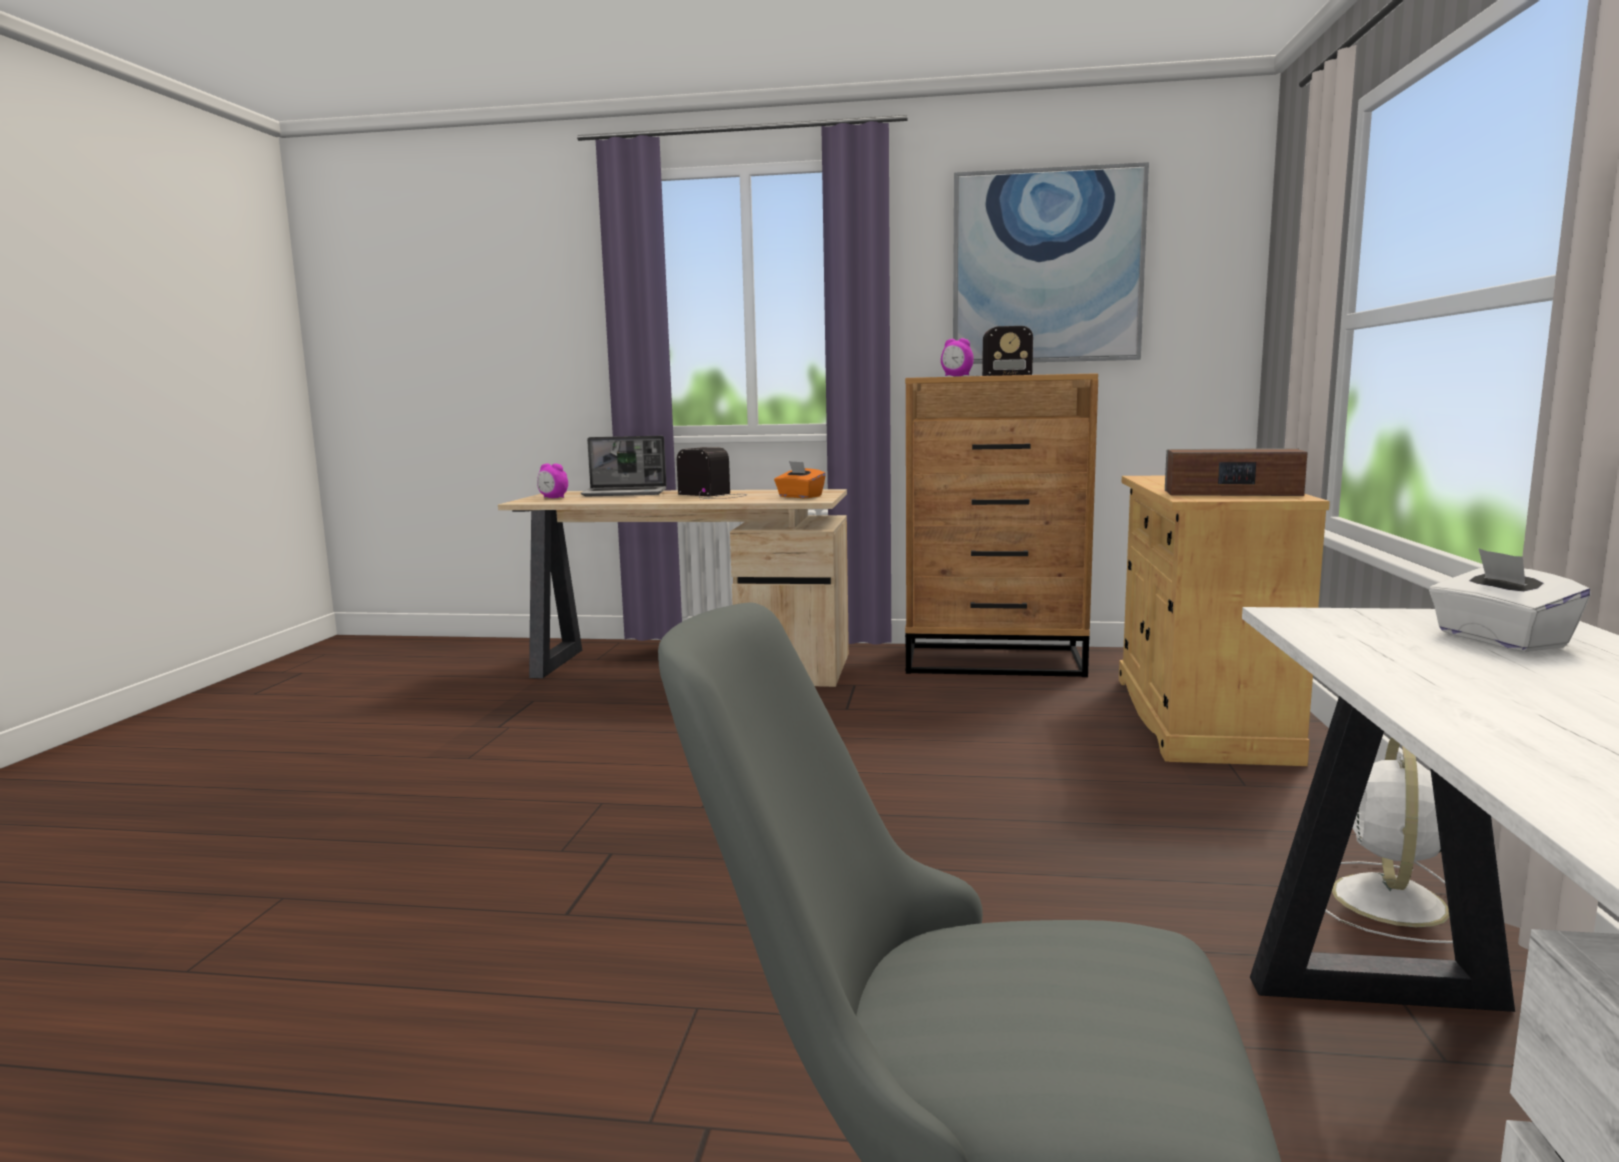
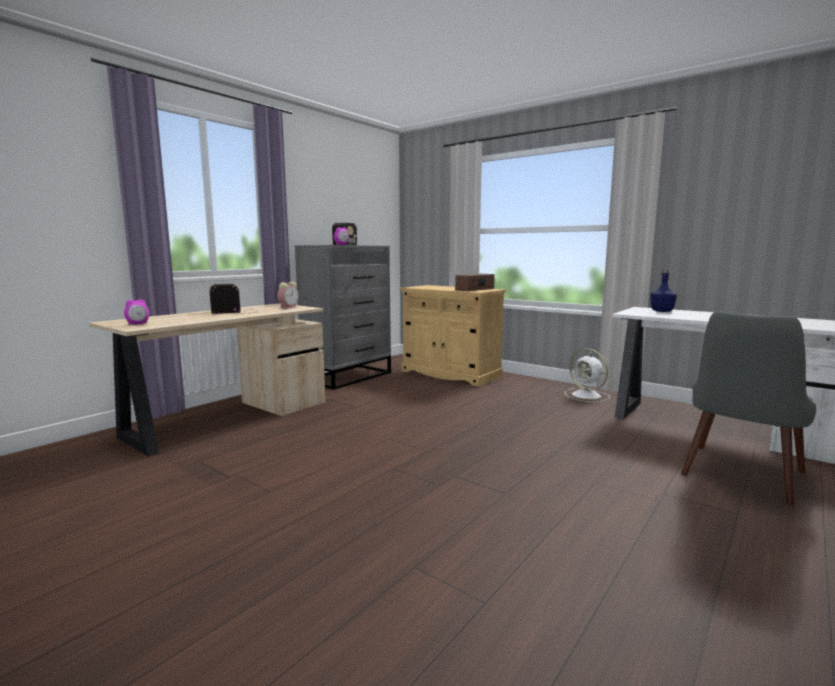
camera: 60 degrees left, 0 degrees up
(626, 493) = (170, 317): laptop -> none
(799, 497) = (288, 307): orange tissue box -> alarm clock
(995, 661) = (348, 376): brown dresser -> grey dresser
(1047, 267) = (338, 196): picture -> none
(1499, 640) = (662, 311): white tissue box -> blue bottle

